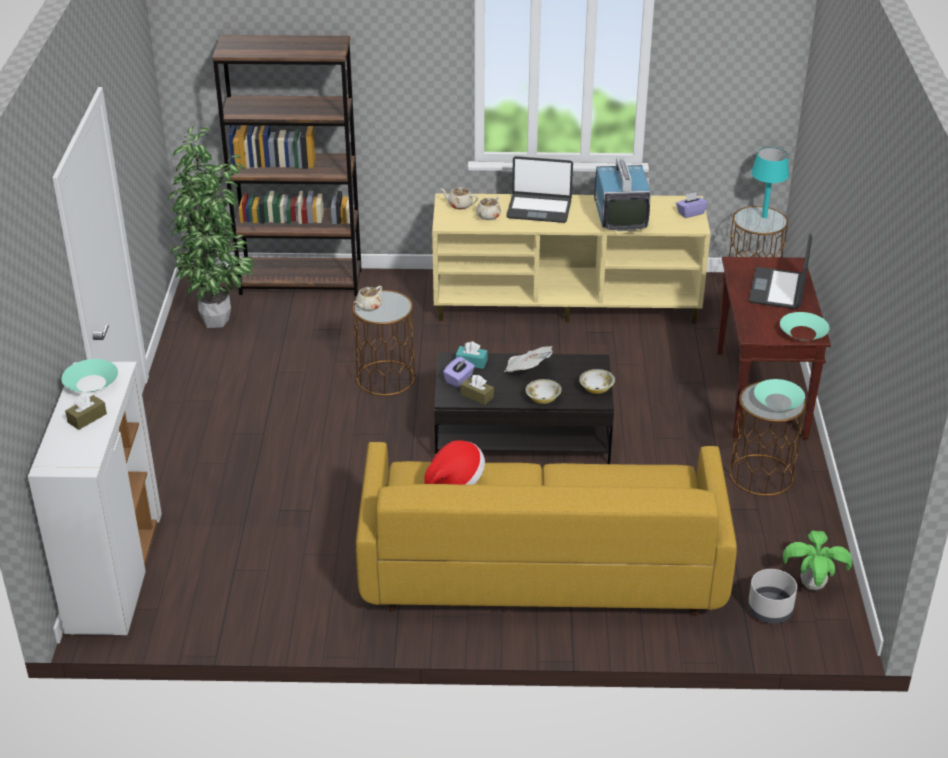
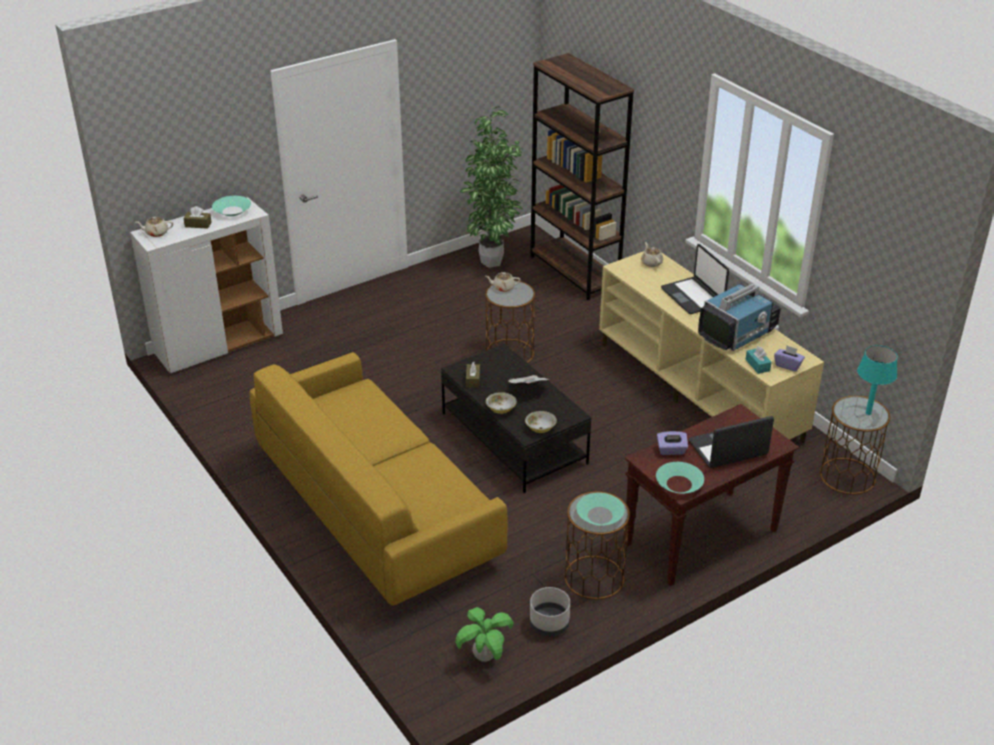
camera: 55 degrees right, 0 degrees up
(455, 482) = (364, 409): hat -> none
(459, 379) = (483, 365): purple tissue box -> purple tissue box (671, 450)
(471, 362) = (509, 361): turquoise tissue box -> turquoise tissue box (757, 365)
(488, 216) = (653, 279): beige teapot -> beige teapot (156, 233)
(769, 611) = (433, 642): grey planter -> grey planter (548, 624)

